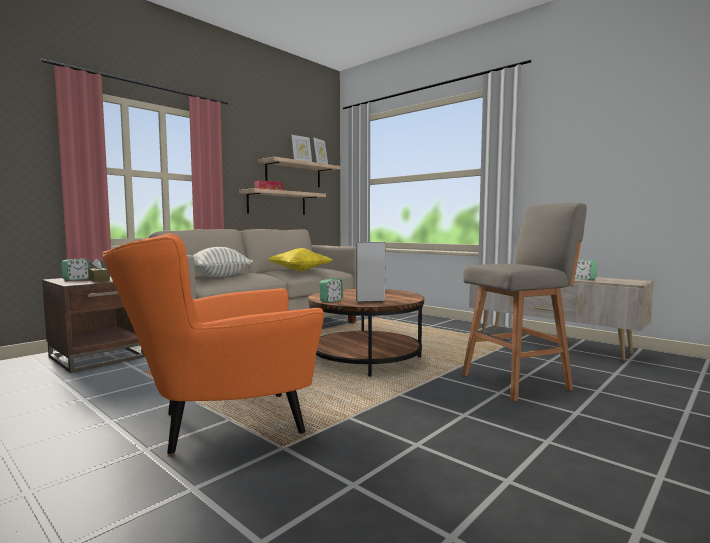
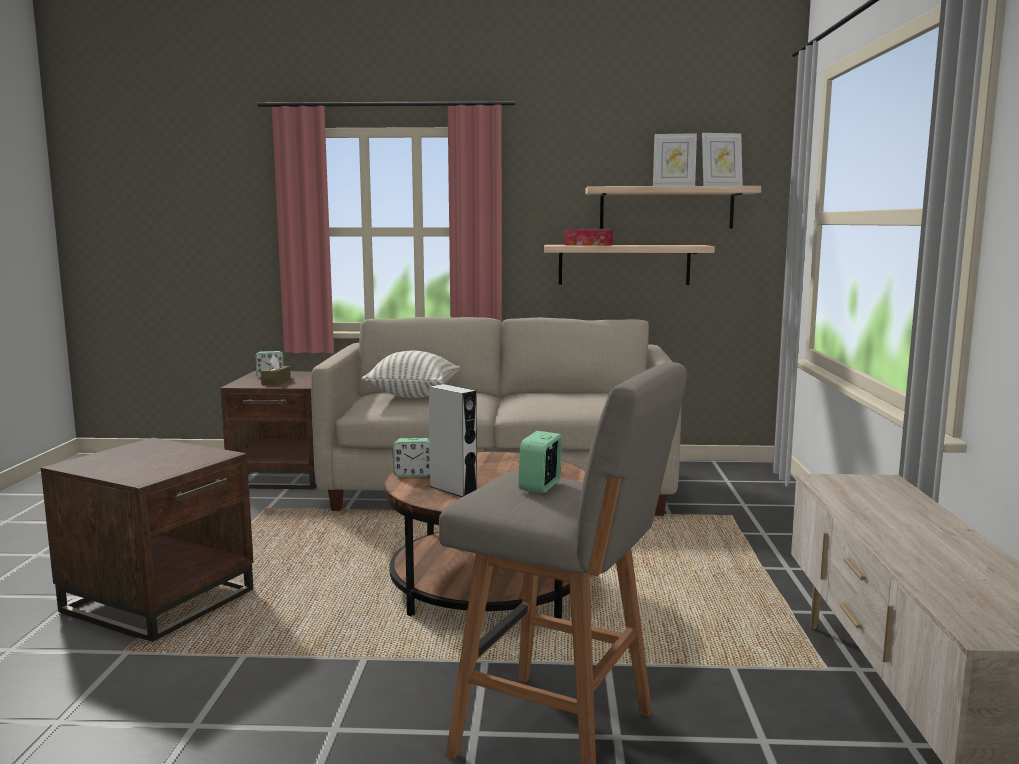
camera: 50 degrees right, 5 degrees up
(220, 424) = (160, 600): orange armchair -> brown side table
(299, 271) = (552, 402): yellow pillow -> none
(583, 279) = (934, 572): alarm clock -> alarm clock (540, 486)

